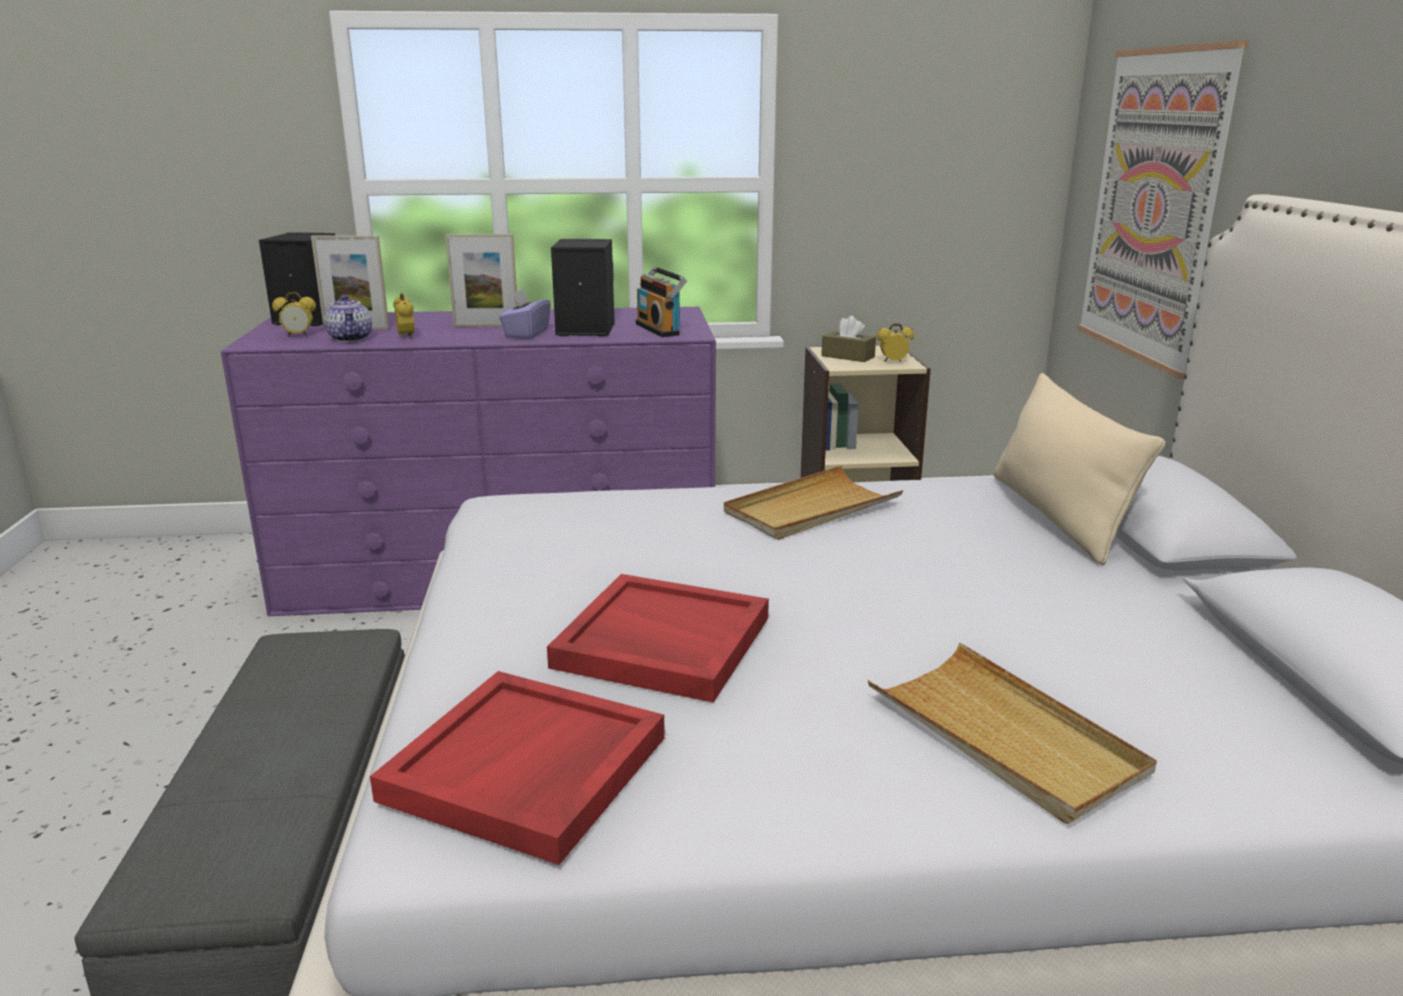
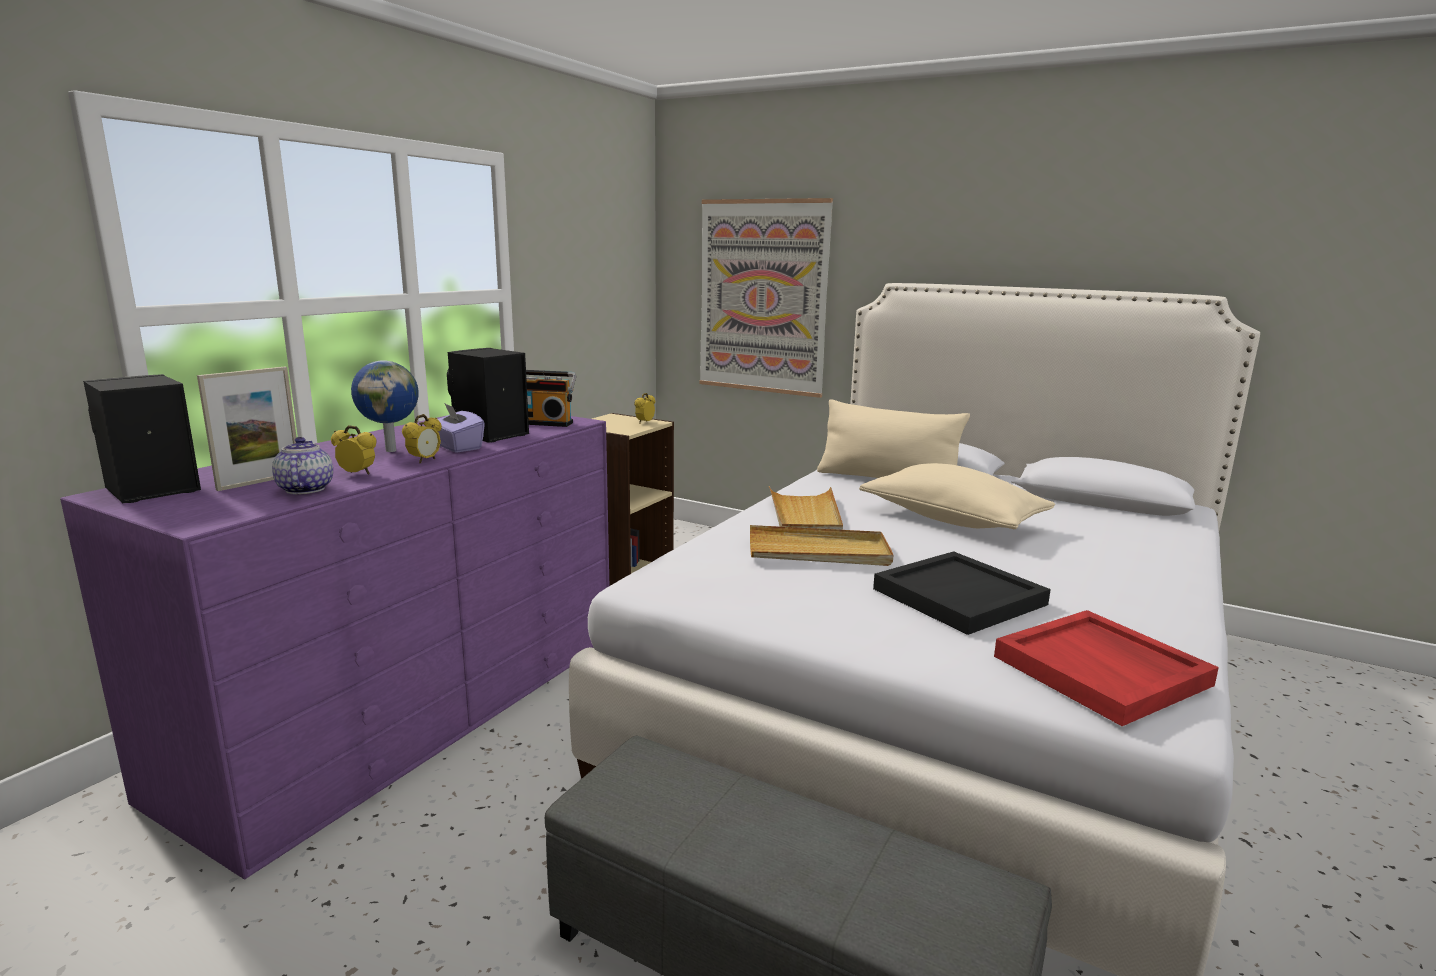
camera: 55 degrees left, 5 degrees down
(298, 336) = (220, 503): alarm clock -> alarm clock (424, 460)
(352, 339) = (304, 489): teapot -> teapot turned 120 degrees counterclockwise
(486, 326) = (391, 450): picture frame -> globe
(660, 643) = (959, 597): red tray -> black tray
(848, 356) = (609, 425): brown tissue box -> none
(959, 586) = (952, 520): none -> beige pillow
(1005, 736) = (1122, 561): beige tray -> beige tray (818, 552)

